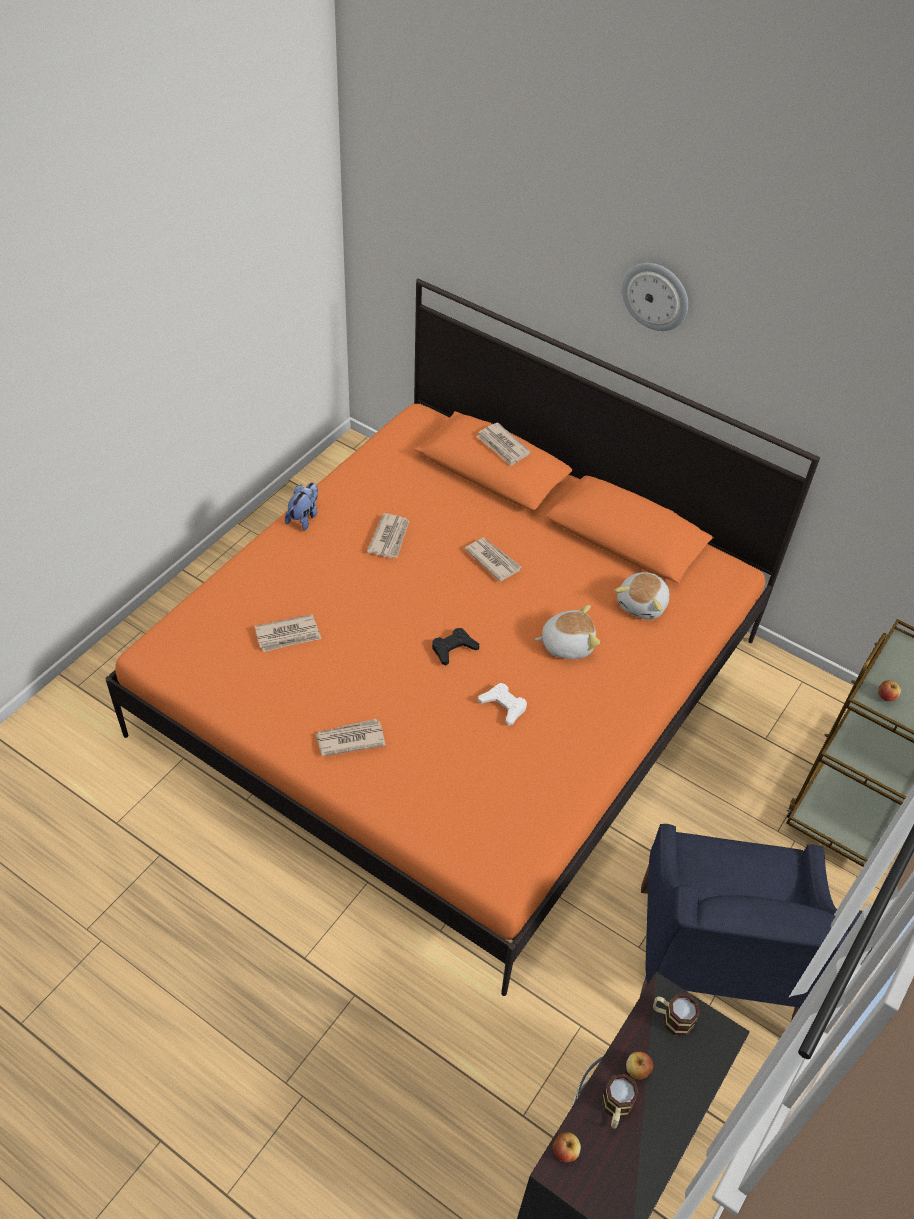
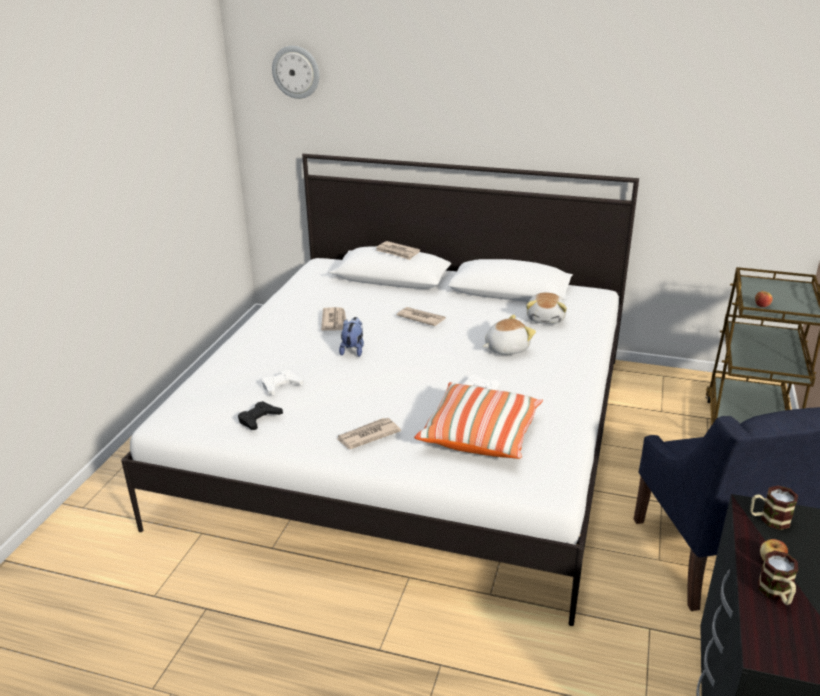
camera: 15 degrees left, 20 degrees down
(288, 635) = (281, 386): newspaper -> white game controller
(304, 517) = (259, 324): plush toy -> plush toy (353, 349)
(453, 649) = (421, 367): black game controller -> black game controller (259, 419)
(453, 686) = (412, 434): orange bed -> white bed
(469, 775) = (480, 434): none -> pillow
(565, 1151) = (759, 638): apple -> none
(655, 296) = (491, 98): wall clock -> wall clock (296, 72)

